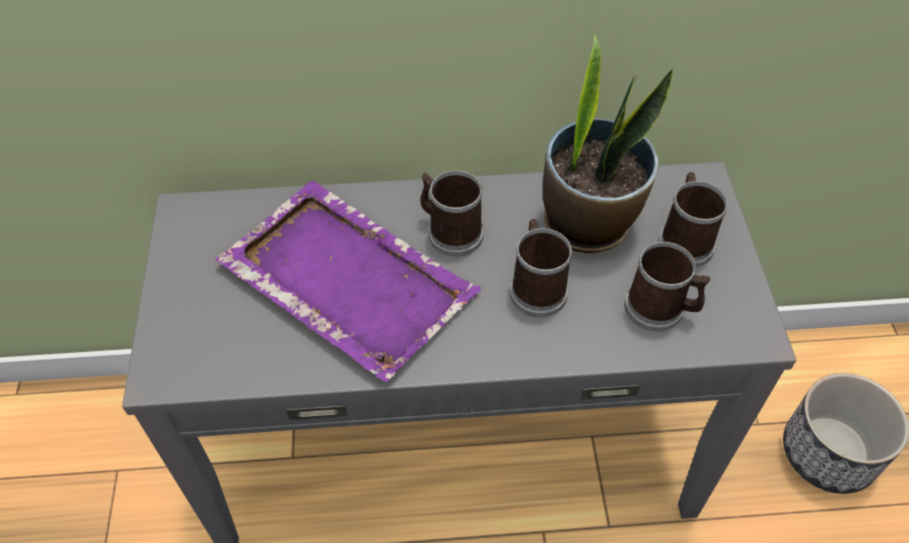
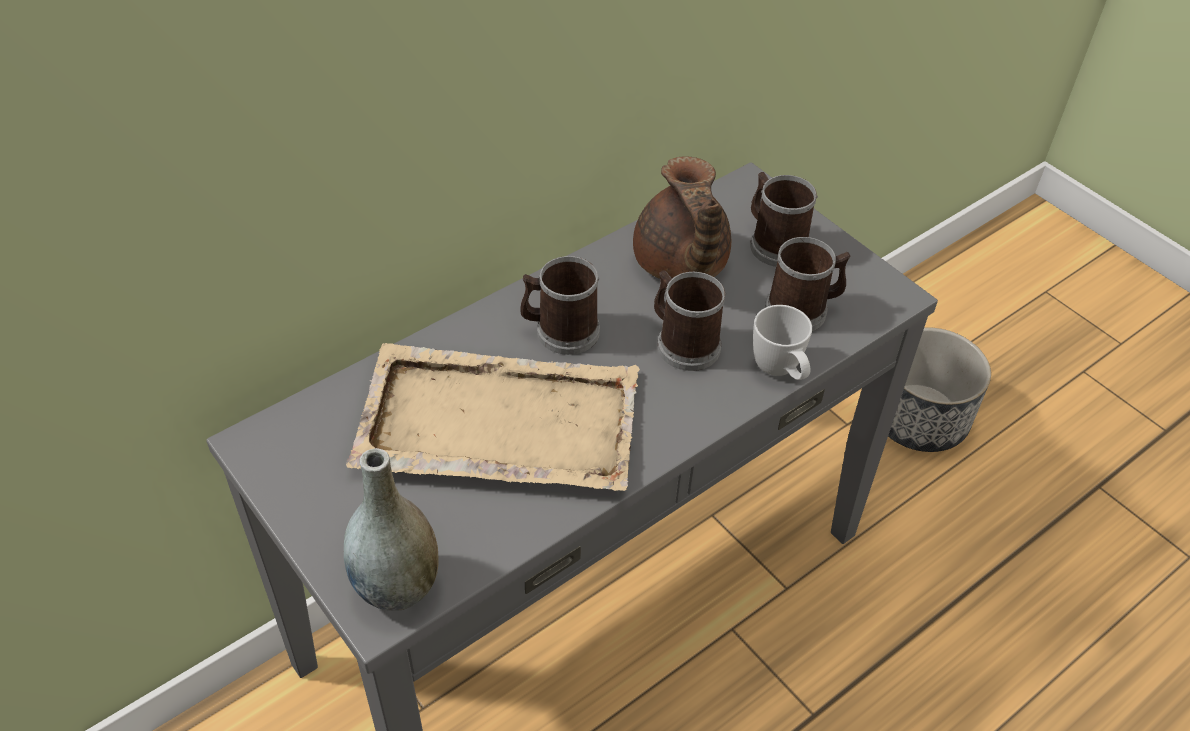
camera: 35 degrees left, 5 degrees down
(184, 363) = (397, 586): none -> grey vase
(346, 279) = (496, 423): purple tray -> beige tray
(588, 222) = (680, 265): potted plant -> brown teapot
(596, 352) = (780, 372): none -> white mug

